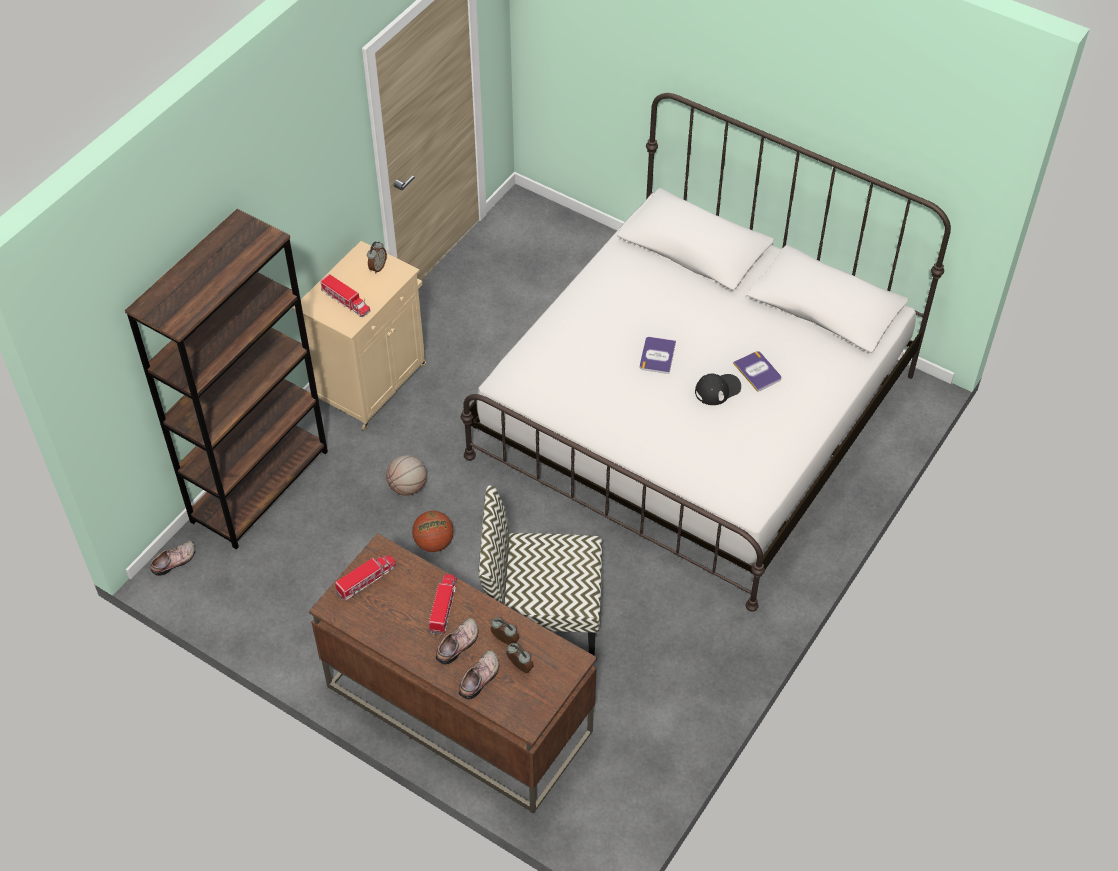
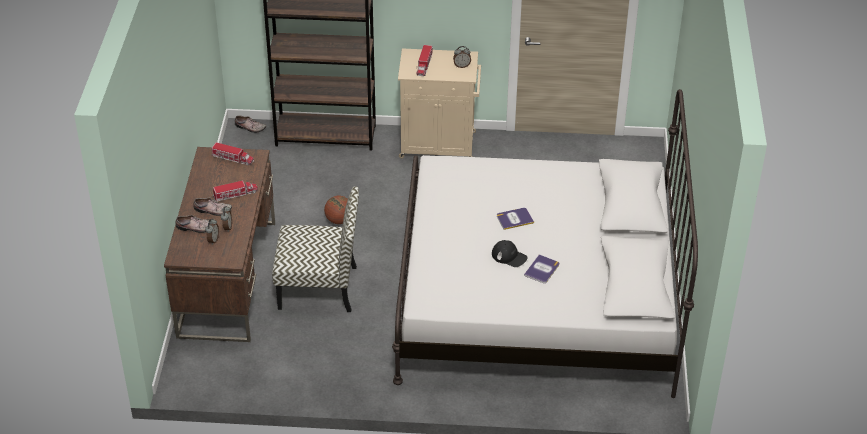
camera: 60 degrees right, 10 degrees down
(408, 487) = (372, 193): basketball -> none
(542, 615) = (319, 287): chair -> chair turned 120 degrees clockwise

